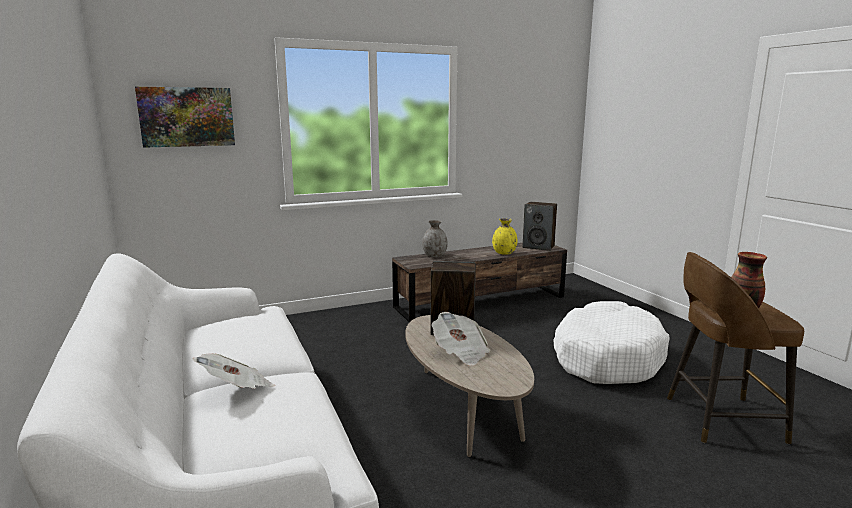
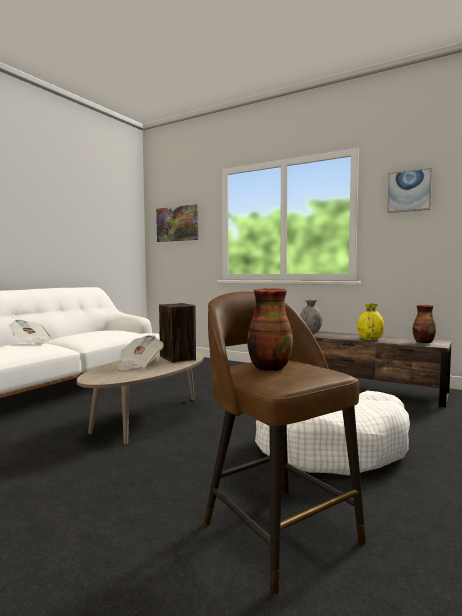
camera: 55 degrees right, 10 degrees down
(501, 101) = (409, 191): none -> picture
(539, 247) = (424, 342): speaker -> vase

